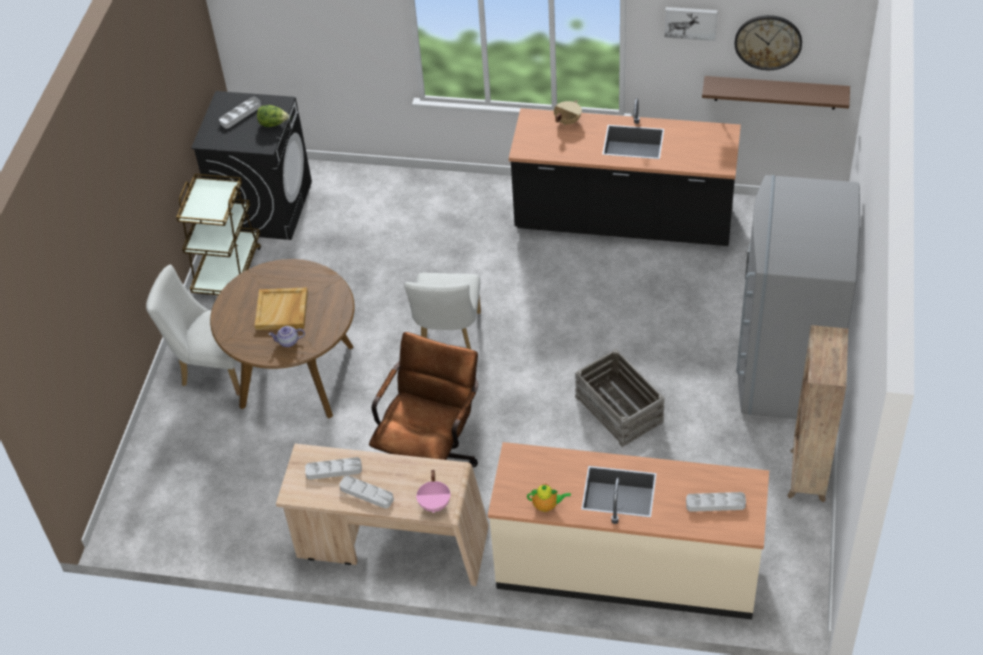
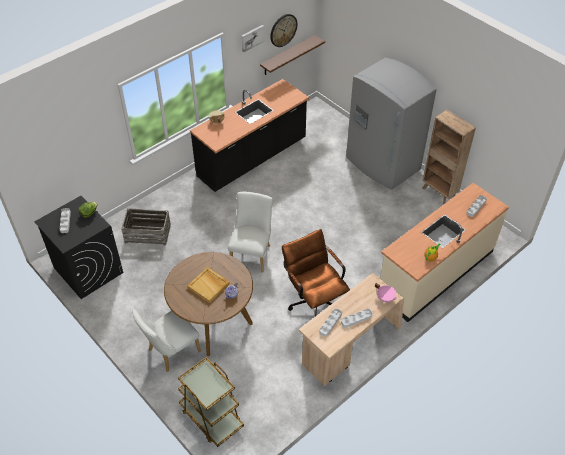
camera: 55 degrees left, 0 degrees up
(228, 269) = (111, 308): brown cart -> brown cart (211, 417)
(448, 338) = (252, 253): white chair -> white chair turned 120 degrees counterclockwise
(619, 409) = (351, 223): crate -> crate (148, 233)

